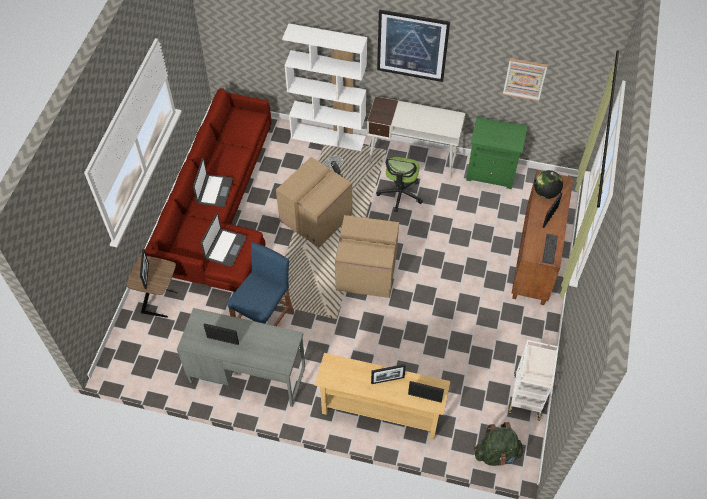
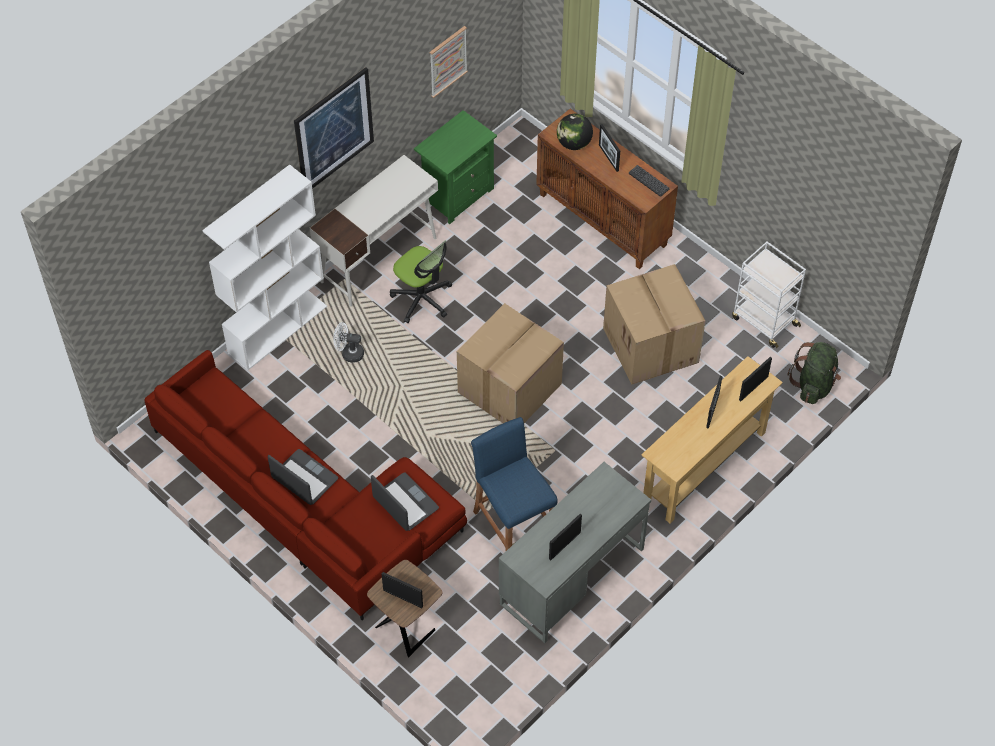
camera: 60 degrees left, 0 degrees up
(316, 218) = (396, 403): cardboard box -> cardboard box (652, 345)

